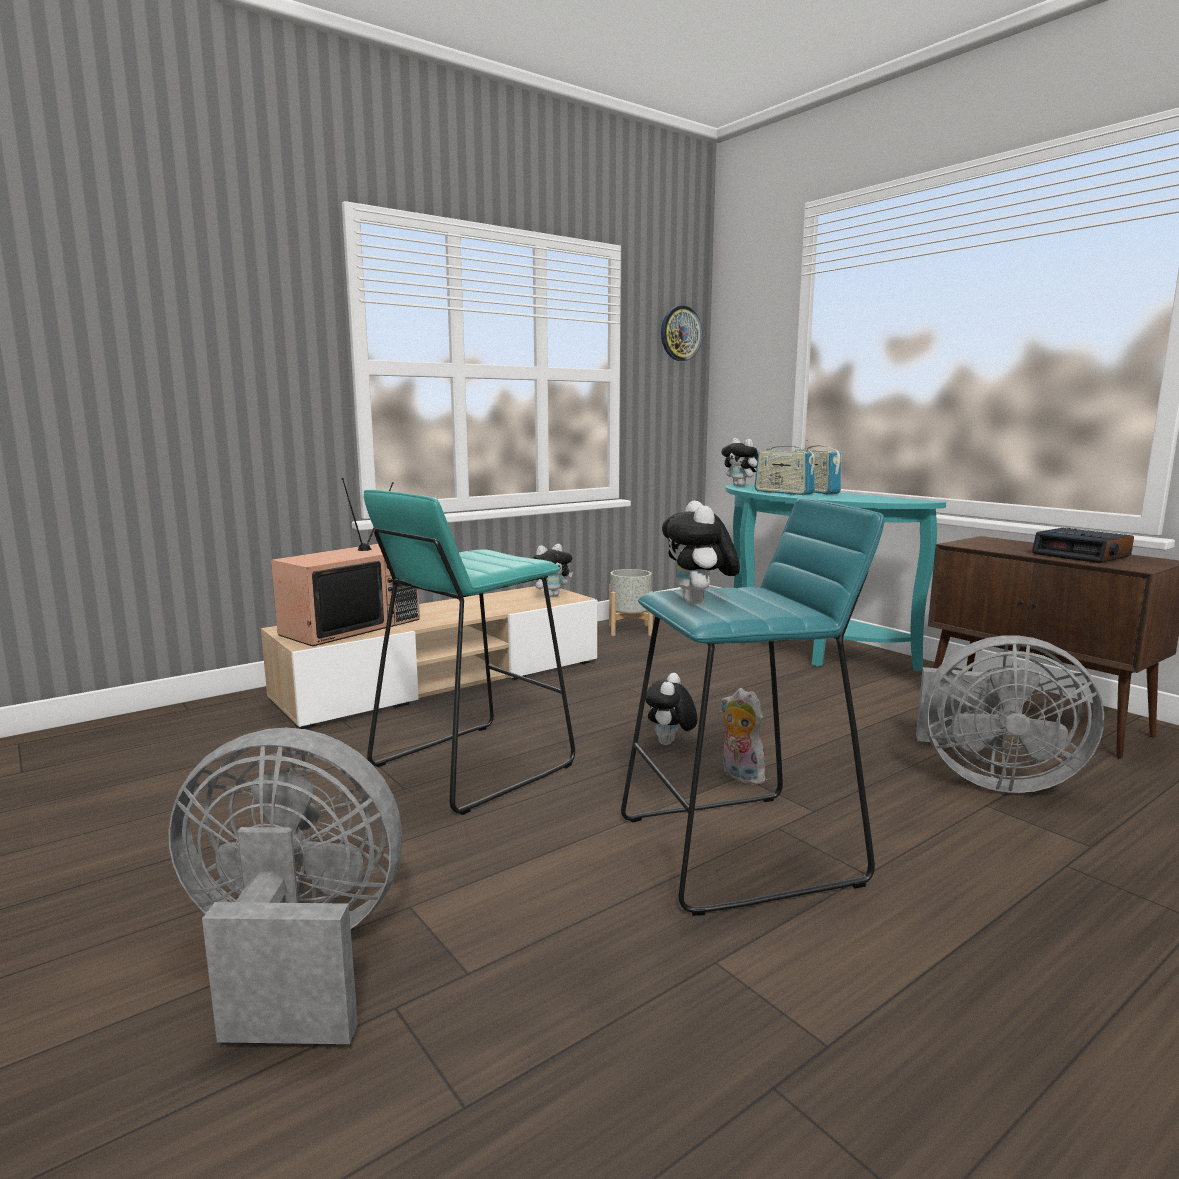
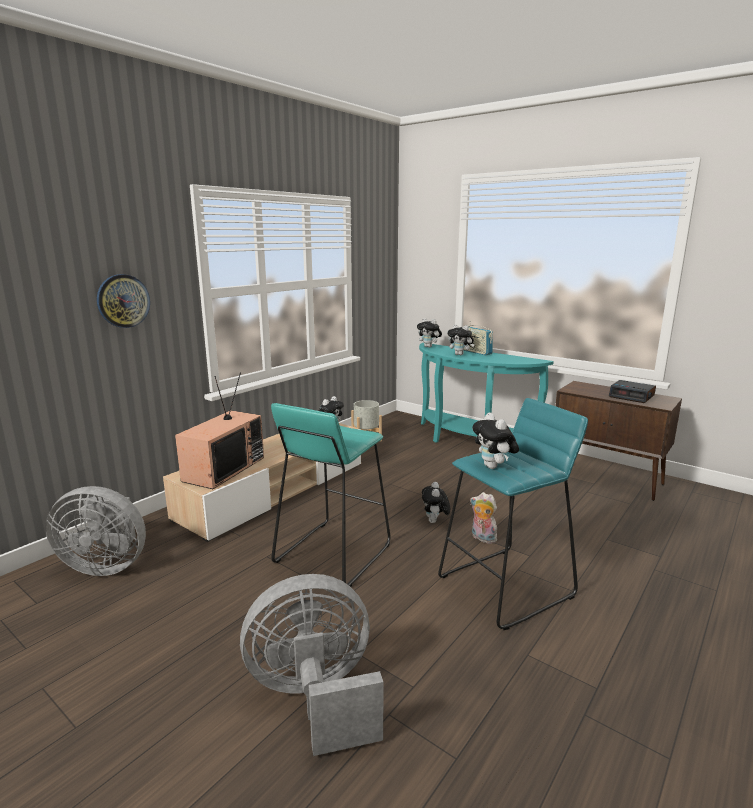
camera: 15 degrees left, 5 degrees up
(680, 333) = (382, 248): wall clock -> wall clock (123, 301)
(783, 492) = (460, 354): radio -> plush toy
(990, 778) = (602, 522): grey fan -> grey fan (106, 565)

